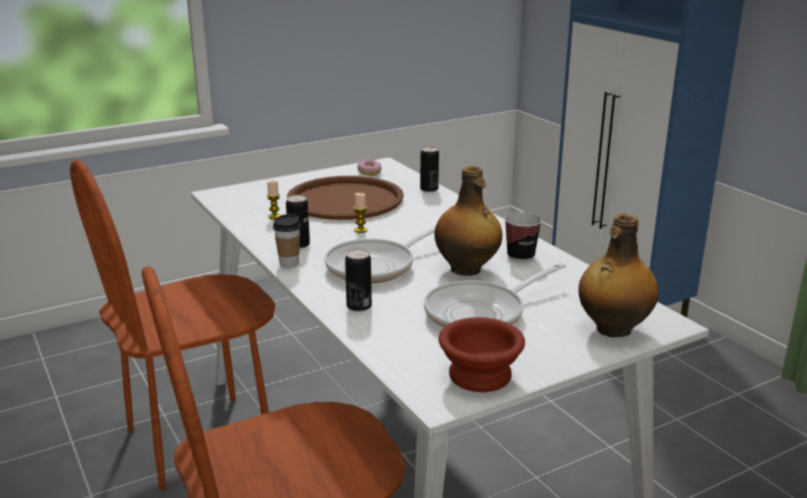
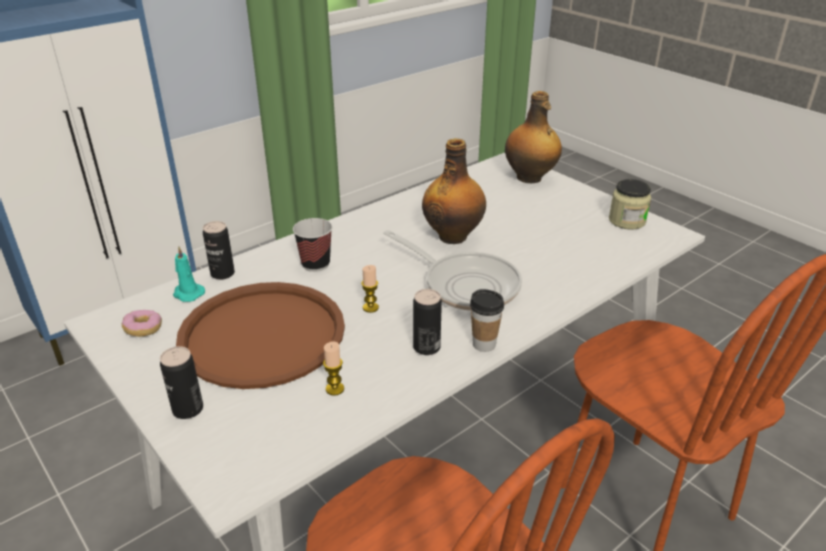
camera: 100 degrees left, 10 degrees up
(359, 306) = (557, 284): can -> can (188, 409)
(406, 181) = (188, 293): none -> turquoise candle
(481, 313) = (534, 225): frying pan -> none
(482, 374) = (627, 221): brown bowl -> jar
(520, 256) = (414, 212): cup -> cup (315, 264)

